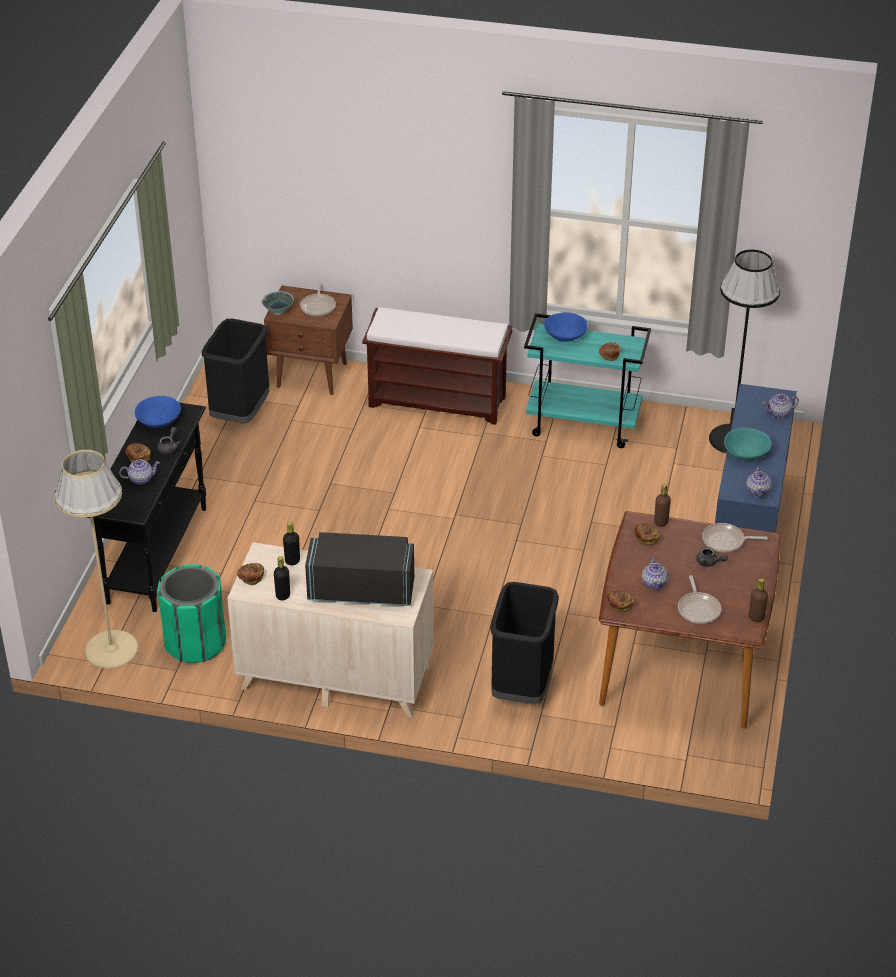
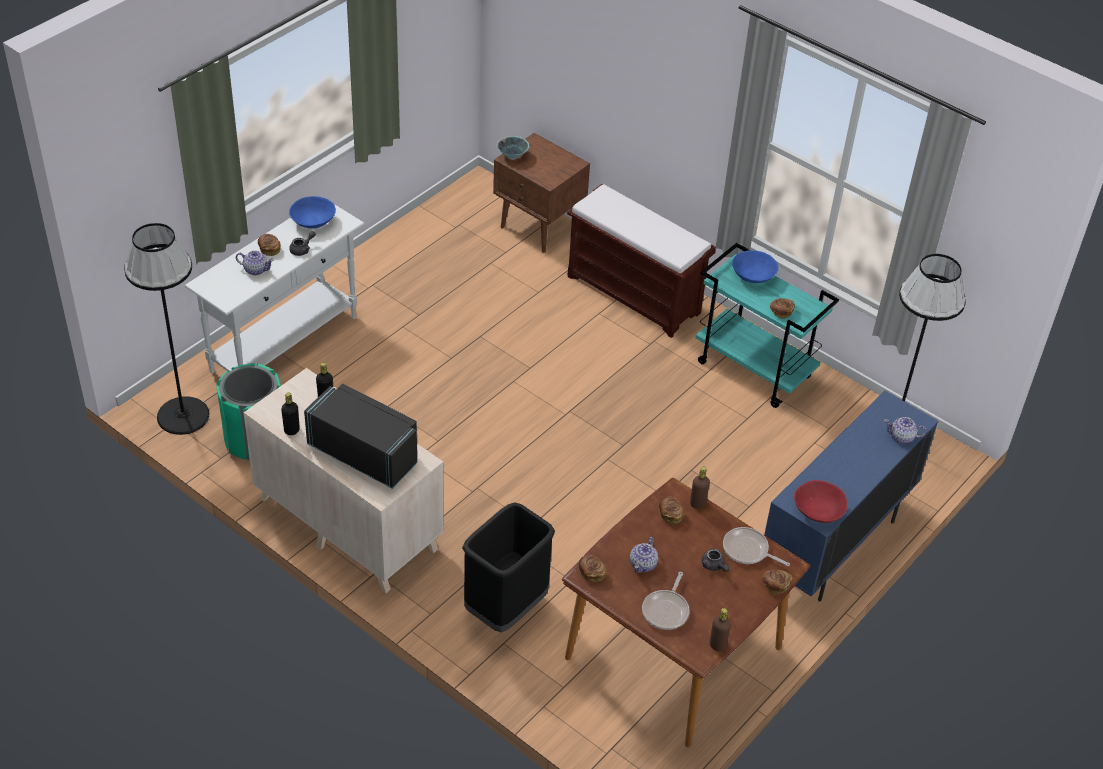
camera: 25 degrees right, 5 degrees up
(111, 649) = (183, 416): beige floor lamp -> black floor lamp
(158, 554) = (285, 344): black console table -> white console table
(240, 413) = (451, 239): black trash can -> none
(251, 578) = (277, 402): bread -> bread (775, 585)
(318, 306) = (551, 164): frying pan -> none
(746, 453) = (835, 466): turquoise bowl -> none
(758, 491) = (818, 511): teapot -> red bowl

